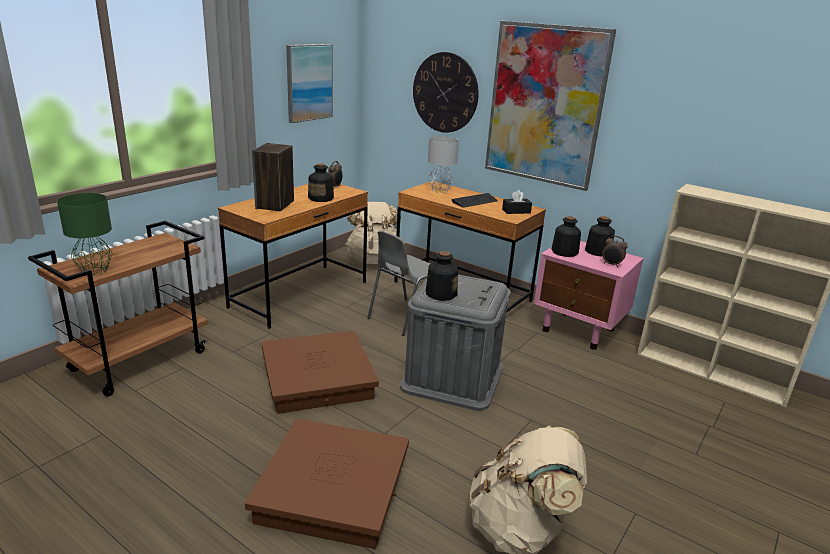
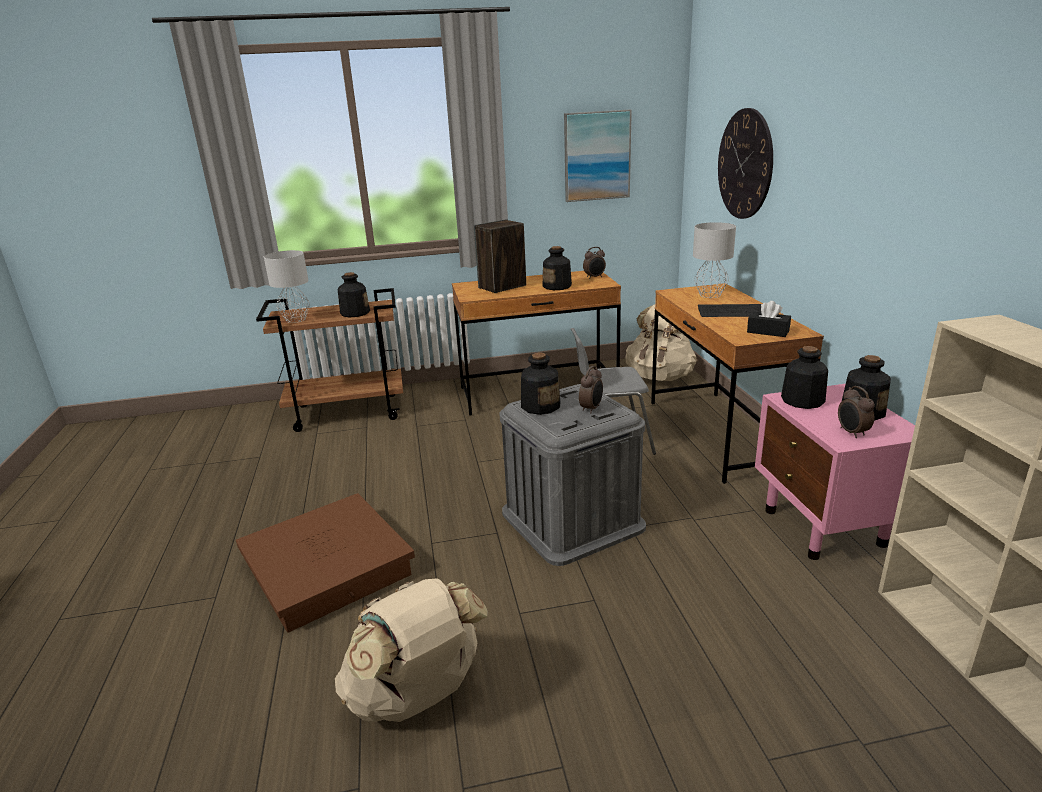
camera: 45 degrees right, 0 degrees up
(94, 271) = (295, 320): green table lamp -> grey table lamp
(153, 252) = (355, 313): none -> bottle
(318, 378) = (447, 472): brown storage box -> none
(474, 286) = (591, 408): none -> alarm clock
(545, 105) = (836, 177): picture -> none

